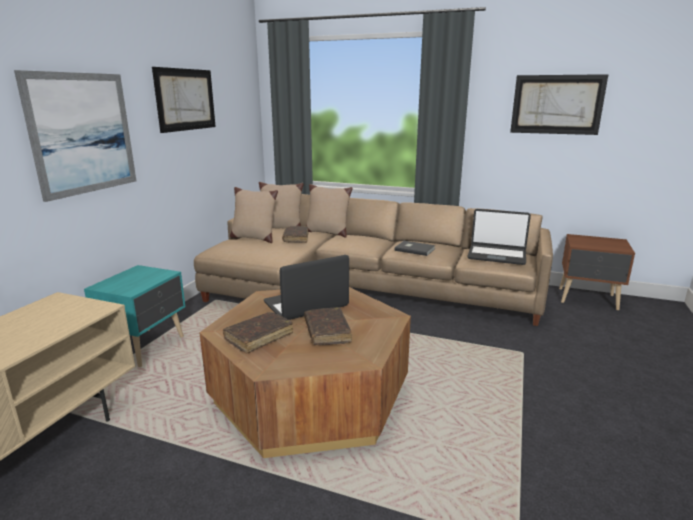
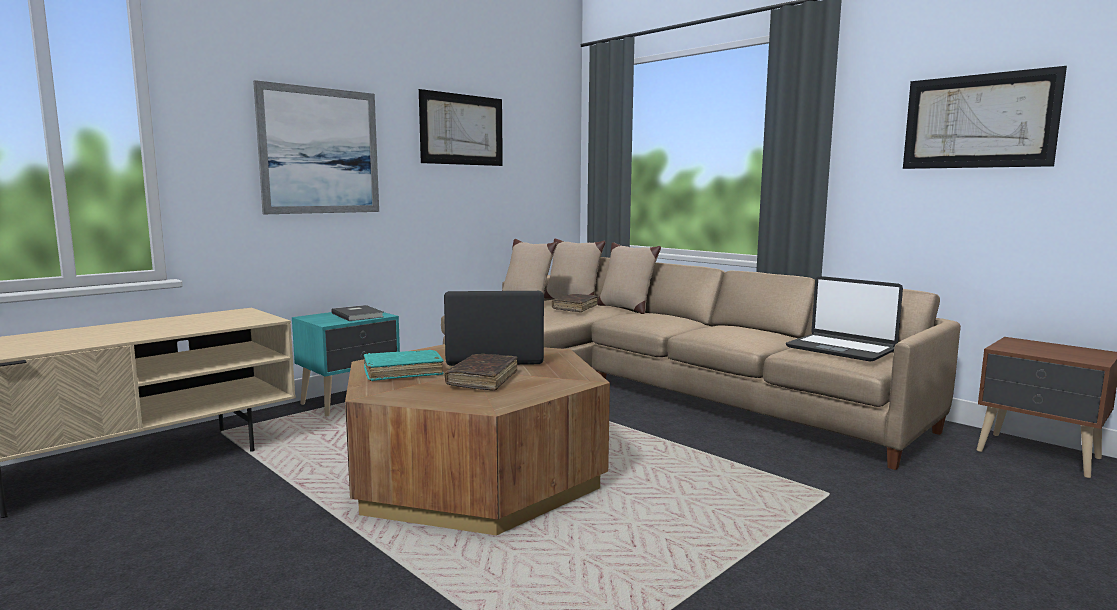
camera: 25 degrees right, 10 degrees down
(259, 337) = (403, 373): brown book -> turquoise book
(414, 249) = (720, 331): grey book -> grey book (358, 315)

